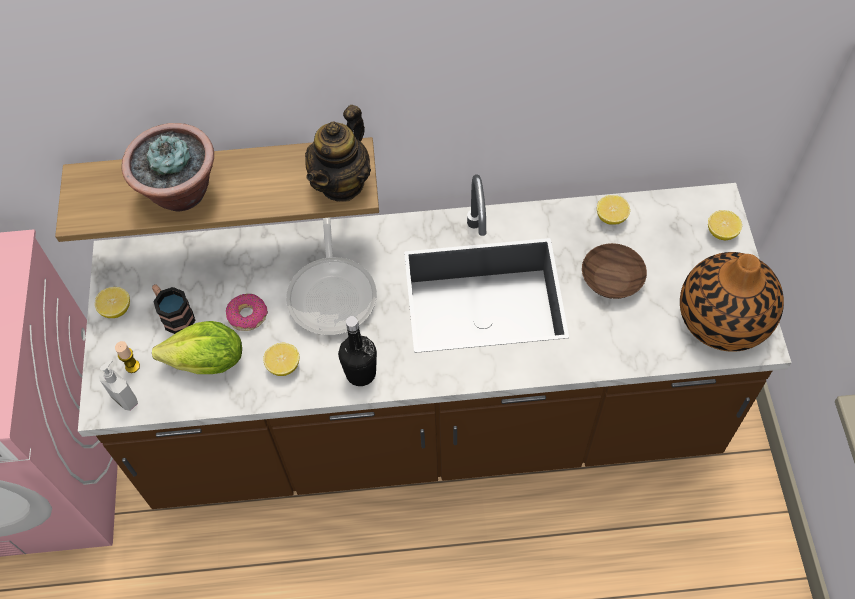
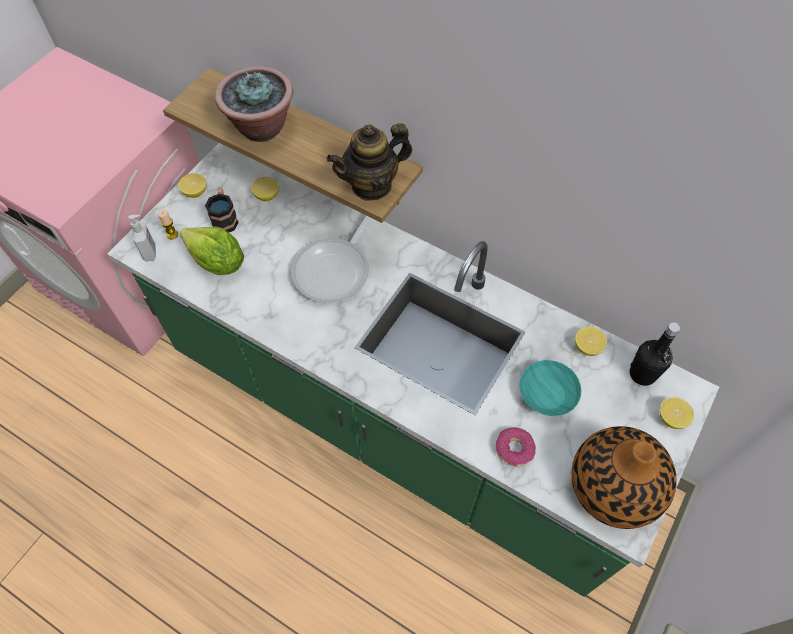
camera: 35 degrees right, 0 degrees up
(247, 315) = (268, 248): donut -> donut (514, 449)
(283, 365) = (261, 297): lemon -> lemon (267, 195)
(361, 373) = (305, 337): black bottle -> black bottle (642, 374)
(432, 420) = (396, 418): brown counter -> green counter
(613, 279) = (548, 395): brown bowl -> turquoise bowl

